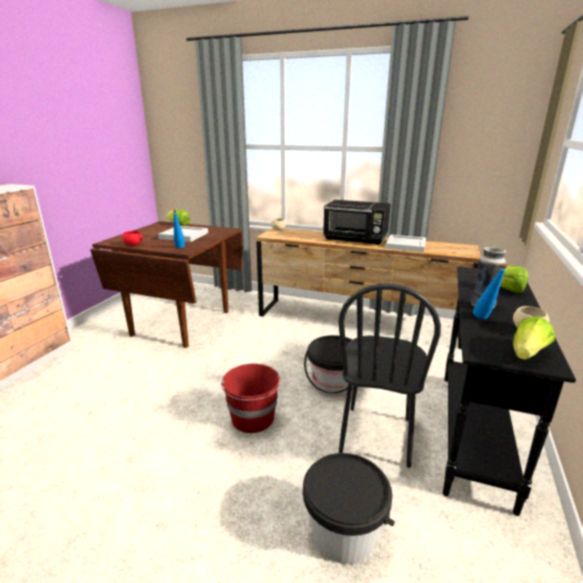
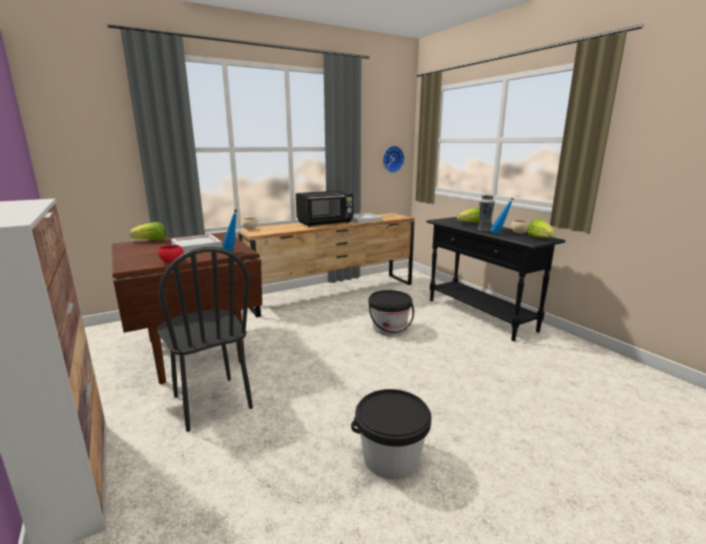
camera: 50 degrees left, 5 degrees down
(253, 418) = (387, 367): red bucket -> none
(343, 532) = (515, 376): black bucket -> black bucket (391, 458)
(376, 435) = (453, 337): black chair -> black chair (211, 402)
(500, 167) = (392, 159): none -> wall clock

